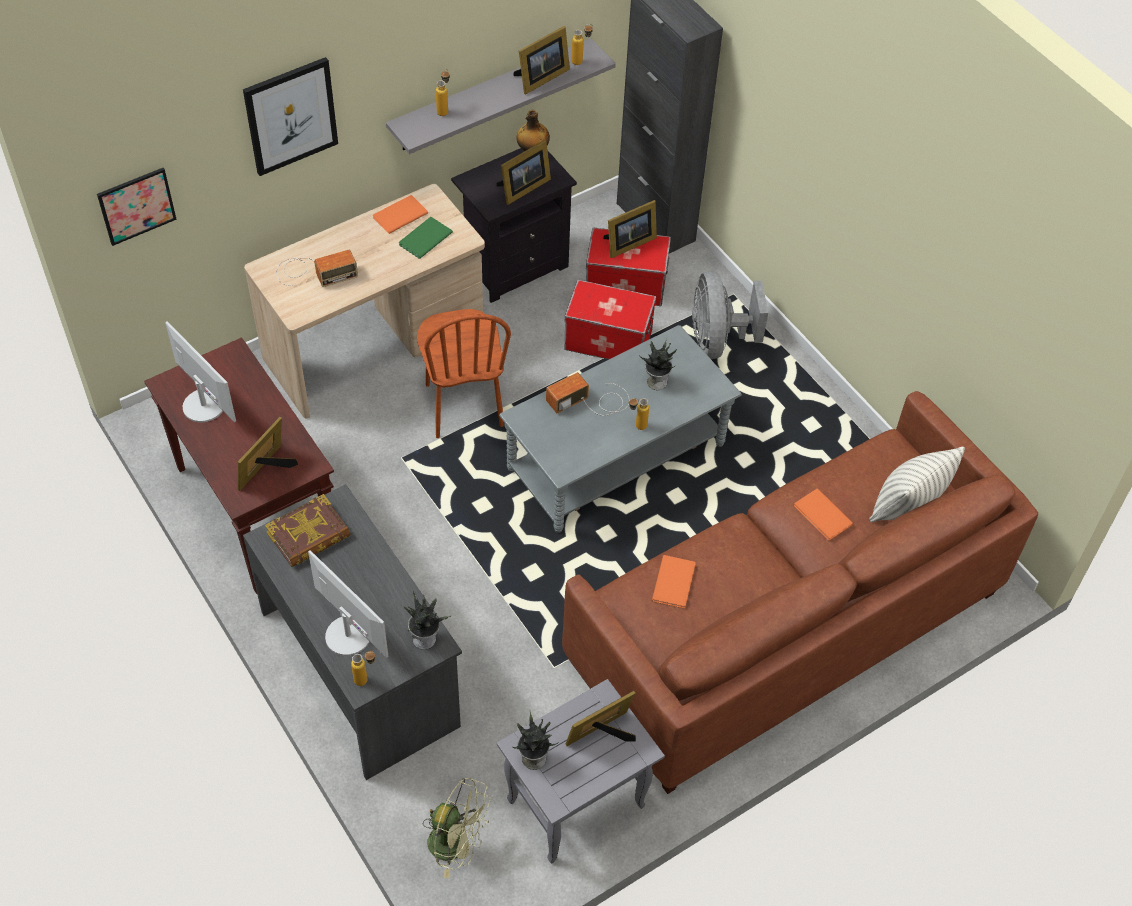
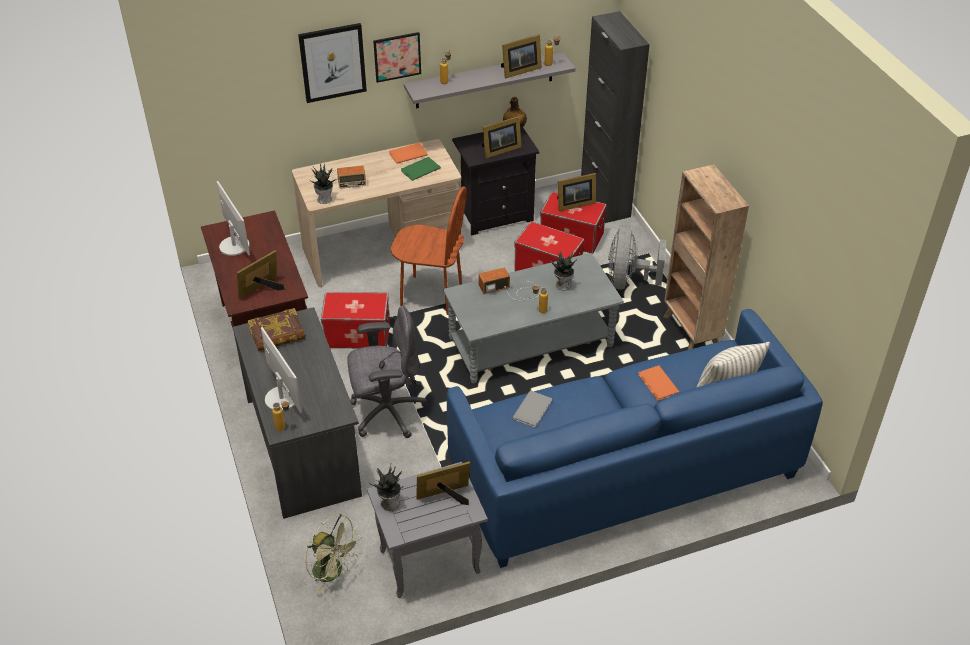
camera: 15 degrees right, 10 degrees down
(136, 206) = (217, 106): picture -> picture (397, 57)
(382, 484) = (358, 334): none -> storage box
(425, 638) = (335, 409): potted plant -> potted plant (325, 199)
(456, 596) = (386, 412): none -> grey office chair
(463, 405) = (431, 295): brown chair -> brown chair turned 75 degrees counterclockwise
(675, 581) = (534, 409): orange book -> grey book
(785, 627) = (623, 472): brown sofa -> blue sofa
(817, 405) = (691, 331): none -> brown bookcase

